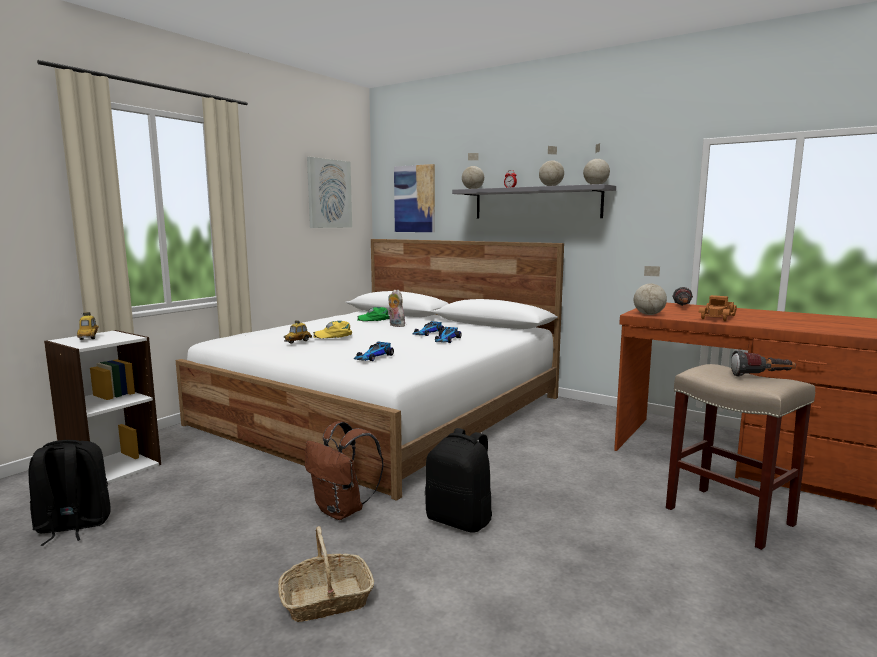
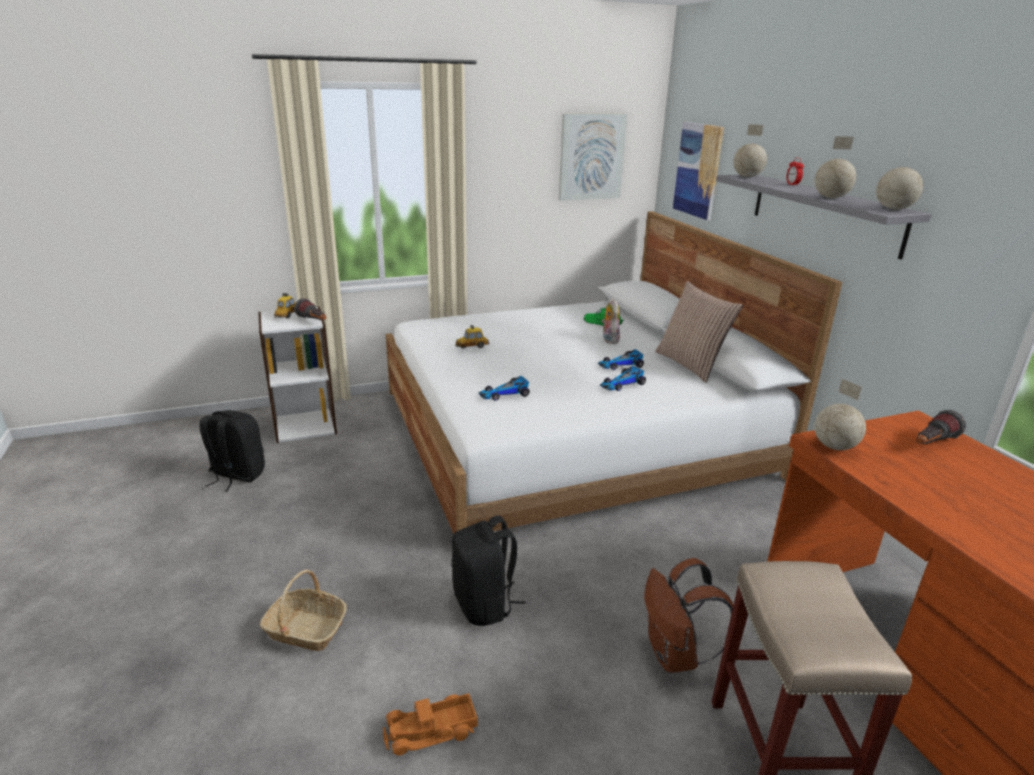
camera: 35 degrees right, 15 degrees up
(333, 335) = (516, 345): yellow cap -> none
(342, 511) = (406, 544): brown backpack -> brown backpack (675, 656)
(471, 327) = (691, 364): none -> pillow
(718, 317) = (935, 489): toy truck -> toy truck (431, 732)
(762, 377) = (846, 623): flashlight -> flashlight (313, 321)

